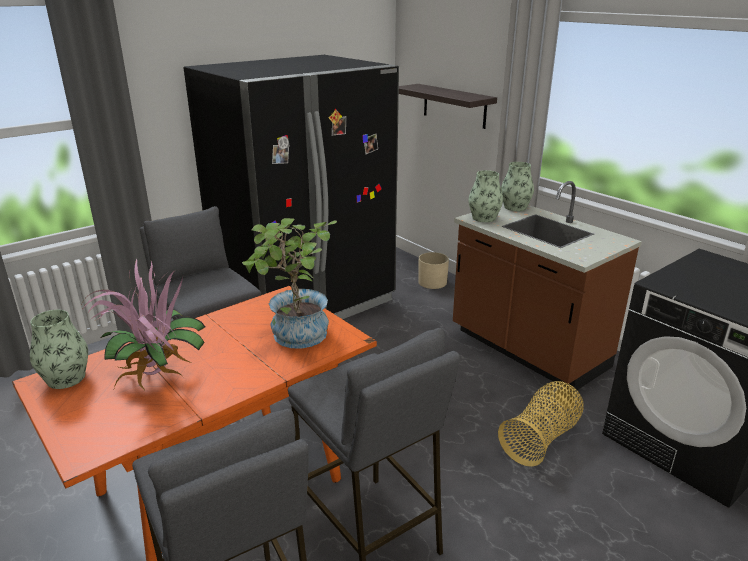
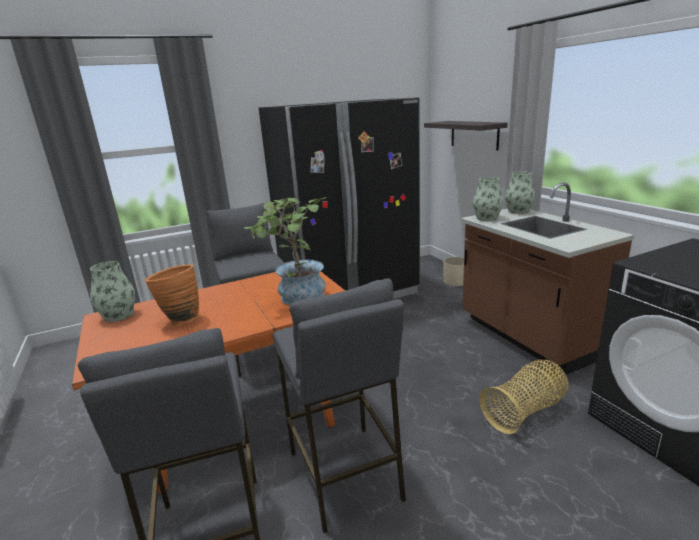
camera: 15 degrees right, 5 degrees down
(158, 379) = (180, 320): potted plant -> orange vase

